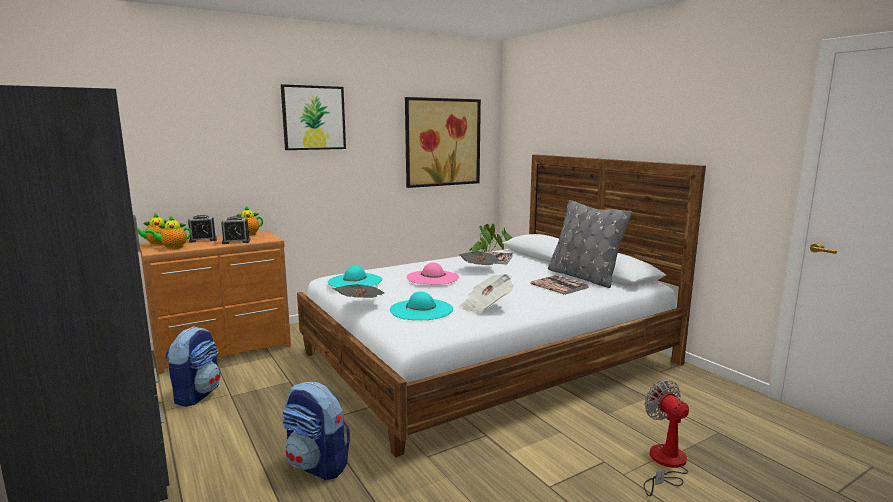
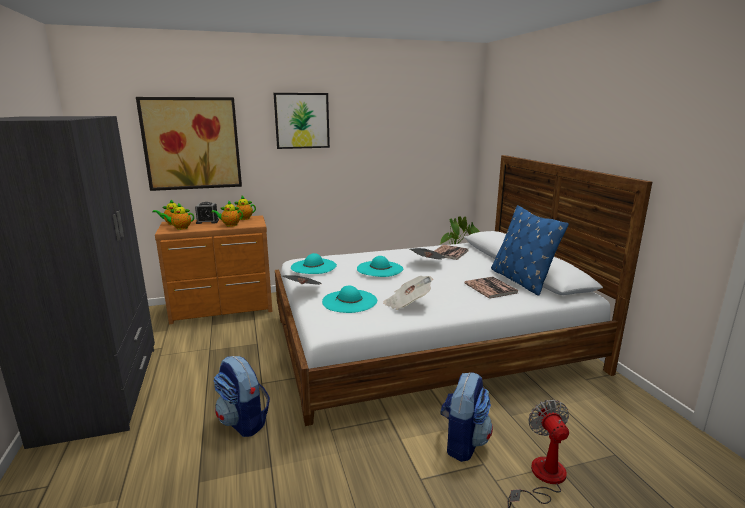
camera: 15 degrees right, 5 degrees up
(197, 394) = (187, 345): backpack -> backpack (463, 442)
(236, 241) = (230, 225): alarm clock -> teapot
(432, 277) = (380, 269): pink hat -> turquoise hat
(442, 142) = (421, 141): picture -> picture (192, 143)
(583, 277) = (521, 280): grey pillow -> blue pillow

